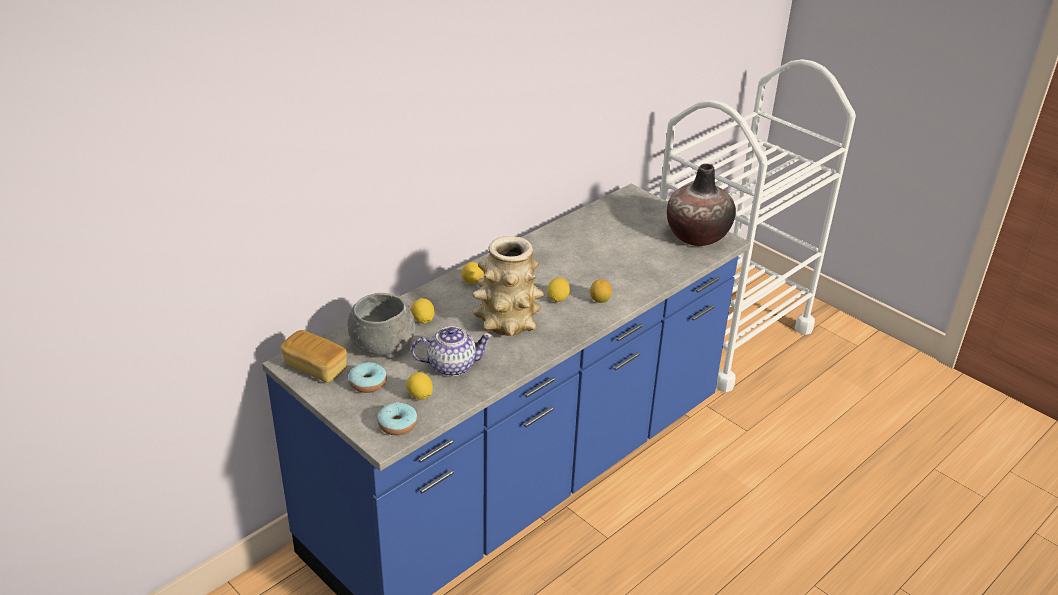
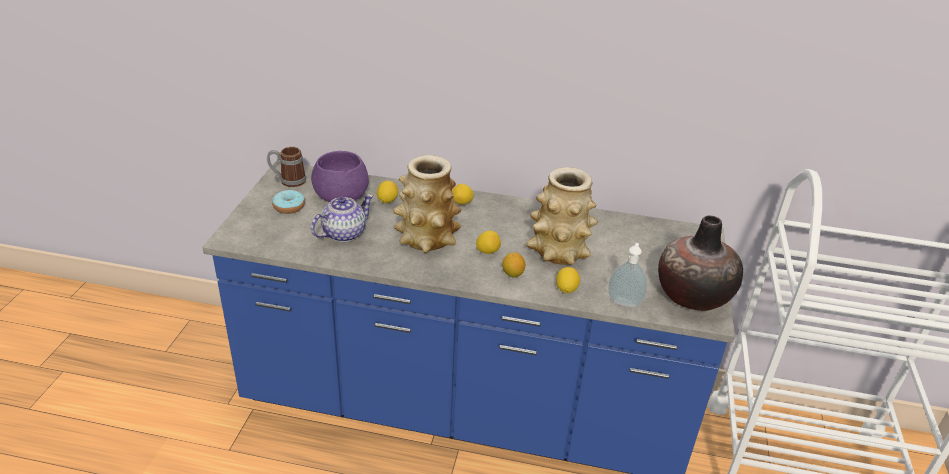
camera: 55 degrees right, 0 degrees up
(316, 368) = (288, 181): bread -> mug
(383, 344) = (341, 195): grey bowl -> purple bowl
(397, 425) = (251, 237): donut -> none
(420, 395) = (293, 233): lemon -> lemon (566, 289)
(451, 365) = (343, 233): teapot -> teapot turned 90 degrees counterclockwise
(591, 266) = (558, 252): none -> vase
(679, 266) = (624, 302): none -> soap dispenser

